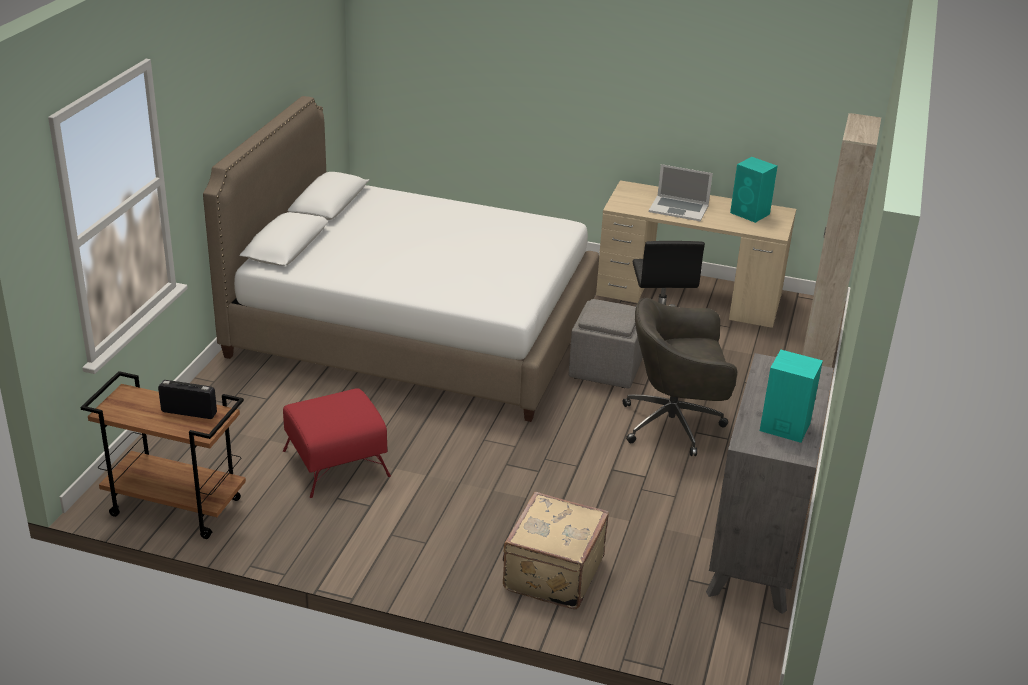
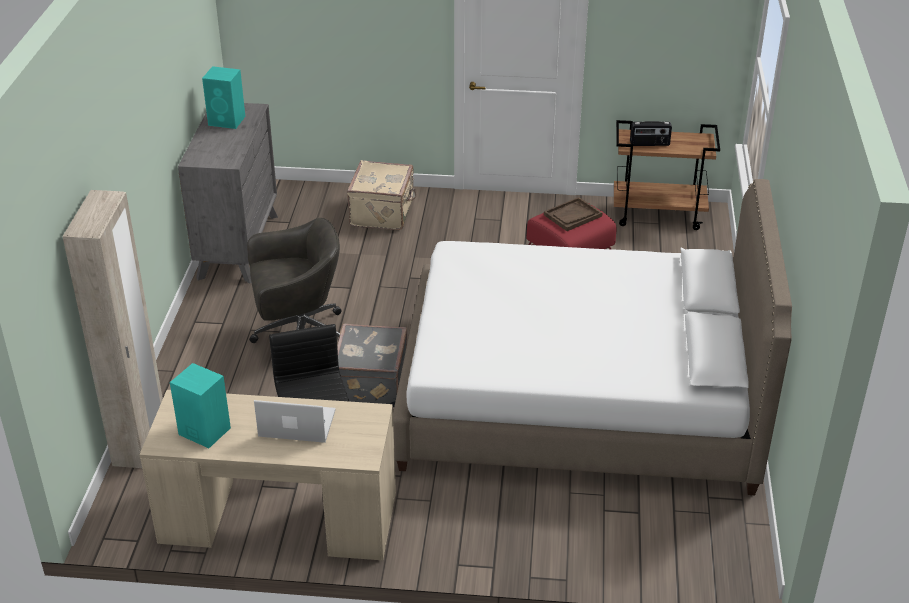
camera: 170 degrees right, 5 degrees up
(333, 410) = (572, 216): none -> brown tray
(605, 368) = (369, 386): grey ottoman -> grey suitcase

